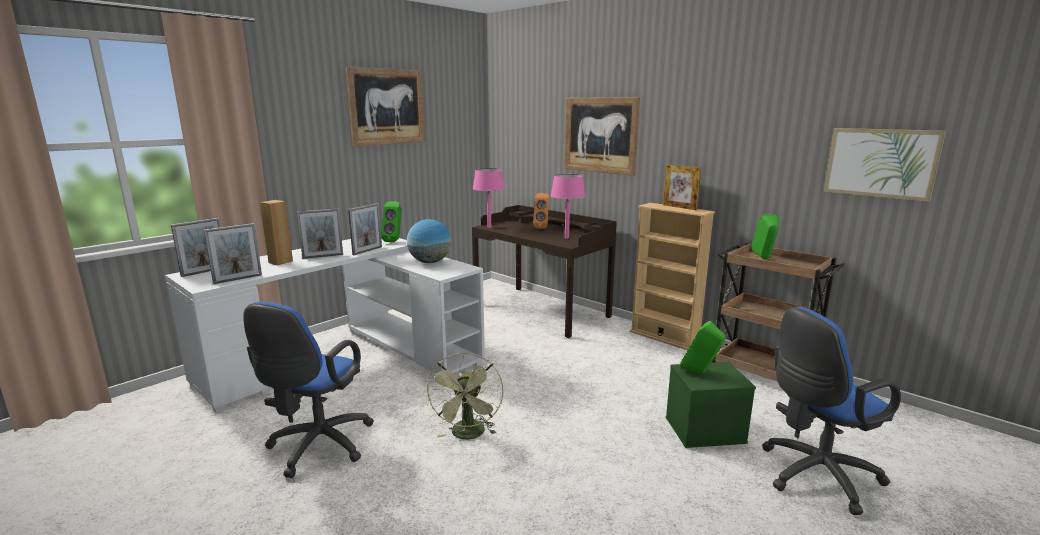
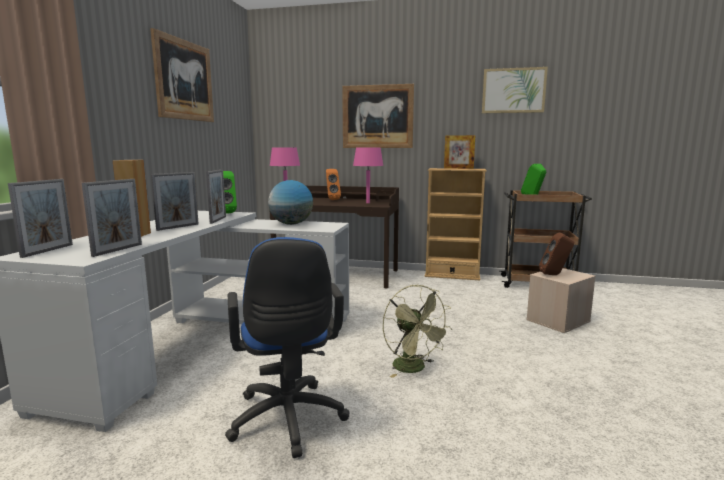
camera: 30 degrees left, 5 degrees down
(700, 373) = (555, 275): green speaker -> brown speaker
(704, 430) = (558, 321): green storage box -> beige storage box
(814, 476) = (646, 328): blue office chair -> none
(881, 163) = (598, 123): picture -> picture (513, 90)

